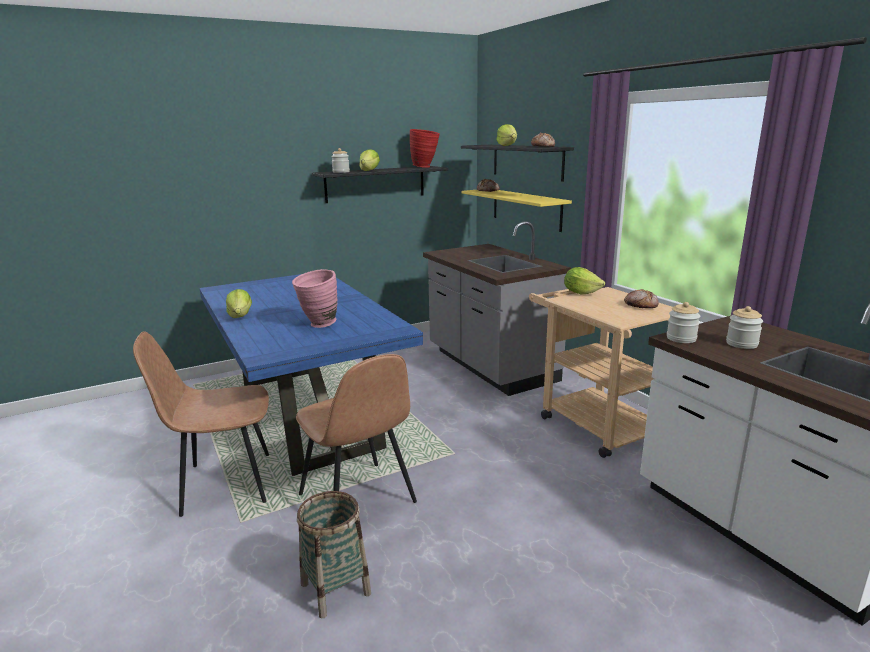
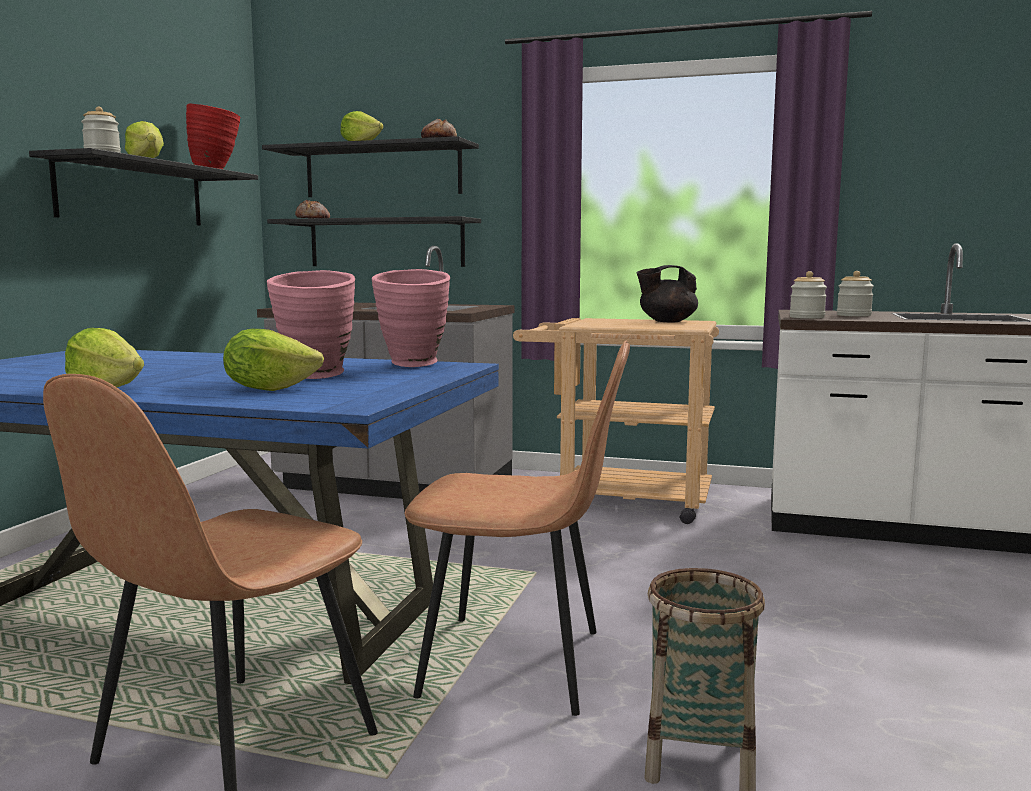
camera: 45 degrees left, 10 degrees down
(381, 324) = (414, 365): none -> pink vase
(526, 209) = (386, 243): yellow shelf -> black shelf
(581, 292) = (581, 320): lettuce -> lettuce (269, 389)
(640, 305) = (666, 321): bread -> black teapot

